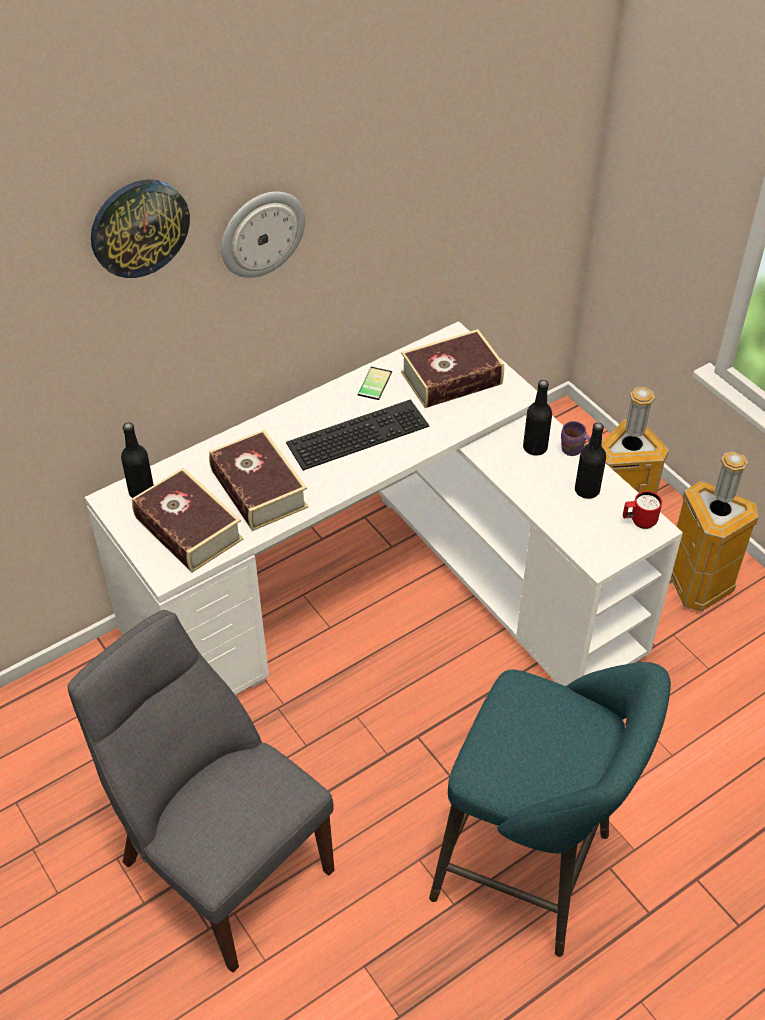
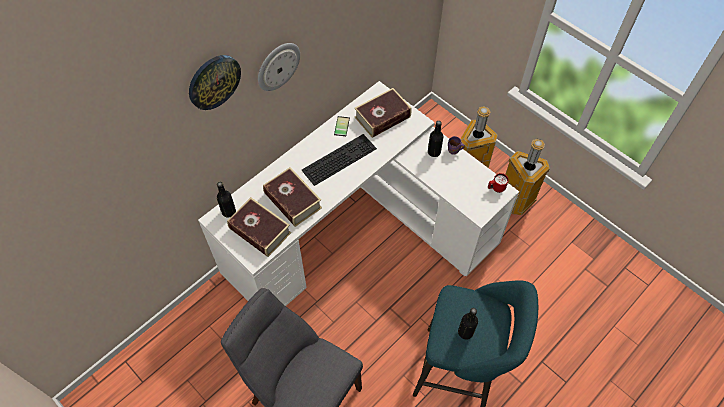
camera: 10 degrees left, 10 degrees up
(587, 490) = (466, 174): black bottle -> black bottle (465, 332)

